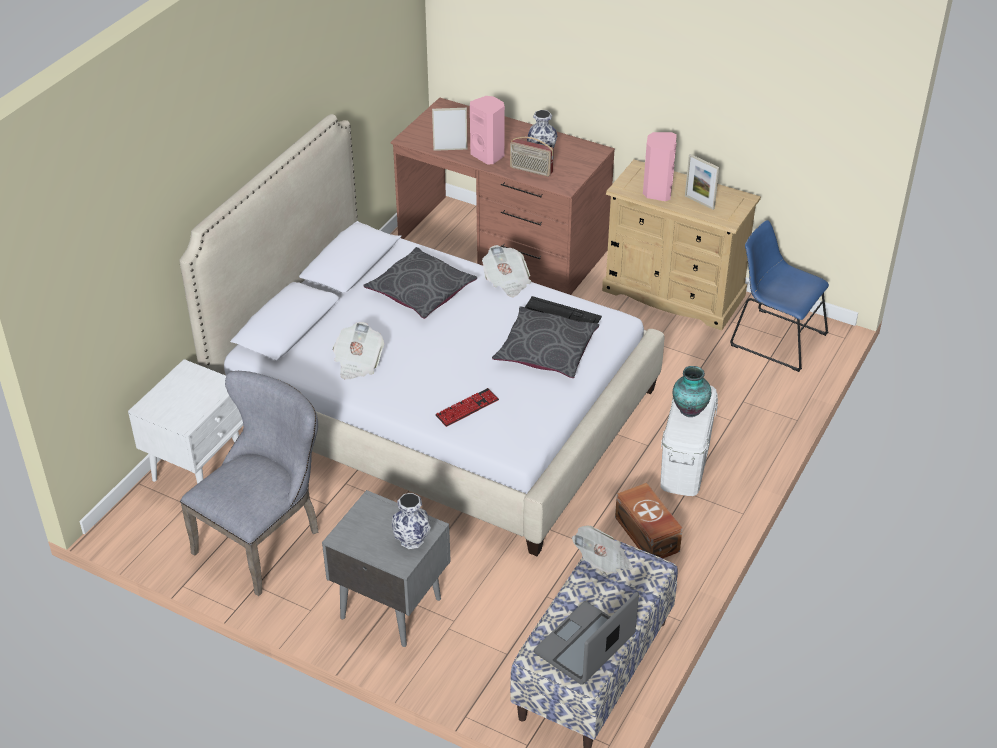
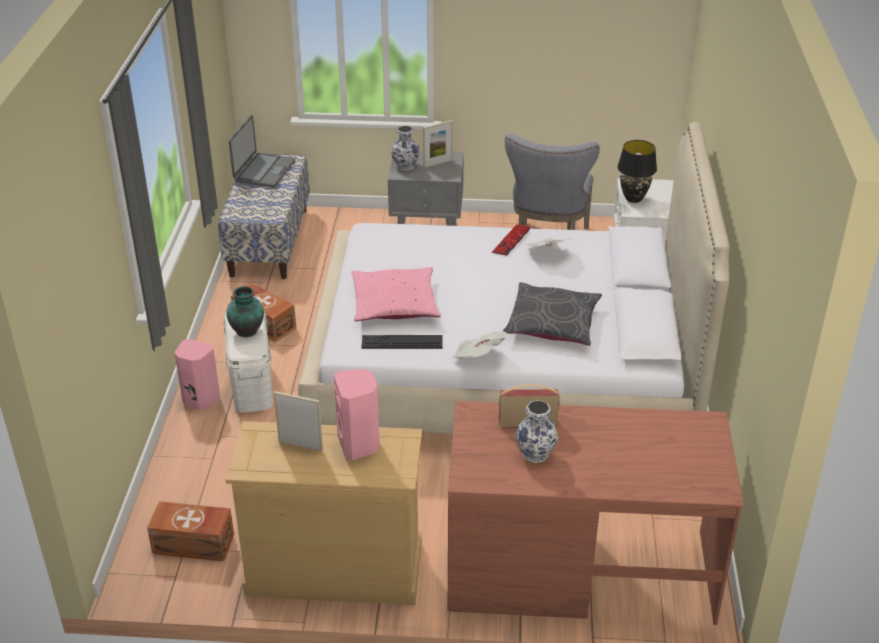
camera: 155 degrees right, 5 degrees down
(205, 399) = (633, 199): none -> black table lamp
(450, 149) = (647, 422): picture frame -> picture frame (437, 163)
(467, 408) = (428, 242): keyboard -> keyboard (511, 241)
(488, 155) = (594, 428): pink speaker -> pink speaker (200, 400)
(545, 351) = (395, 304): grey pillow -> pink pillow
(602, 562) = (273, 210): newspaper -> none
(774, 338) = (194, 544): blue chair -> brown storage box

